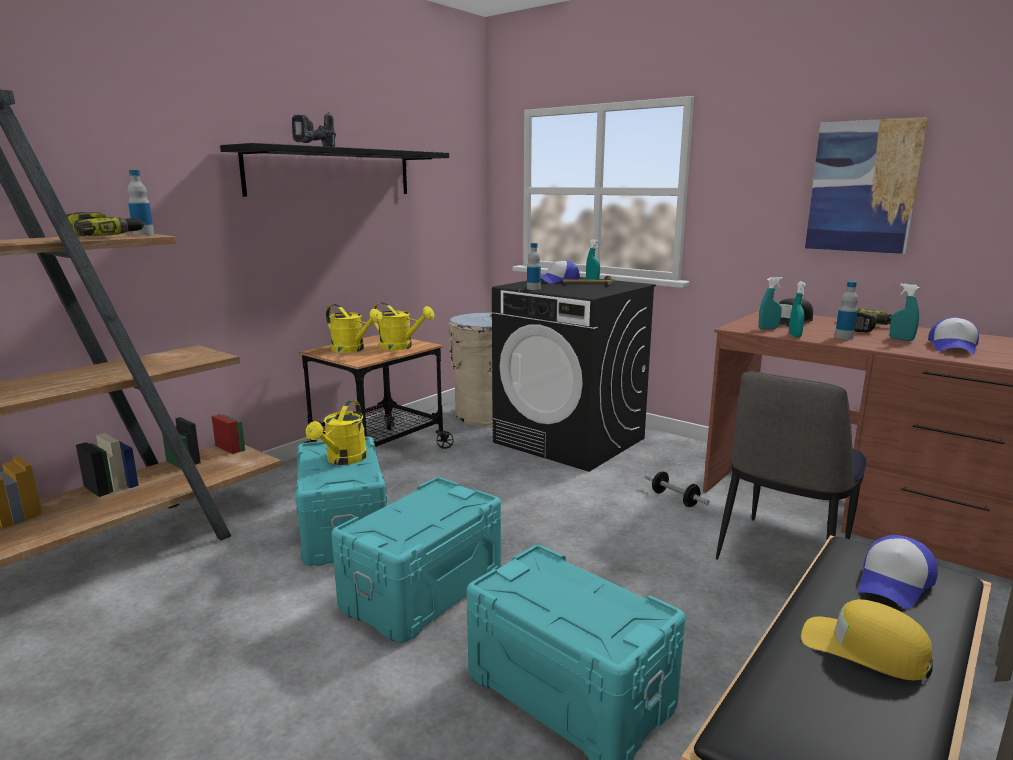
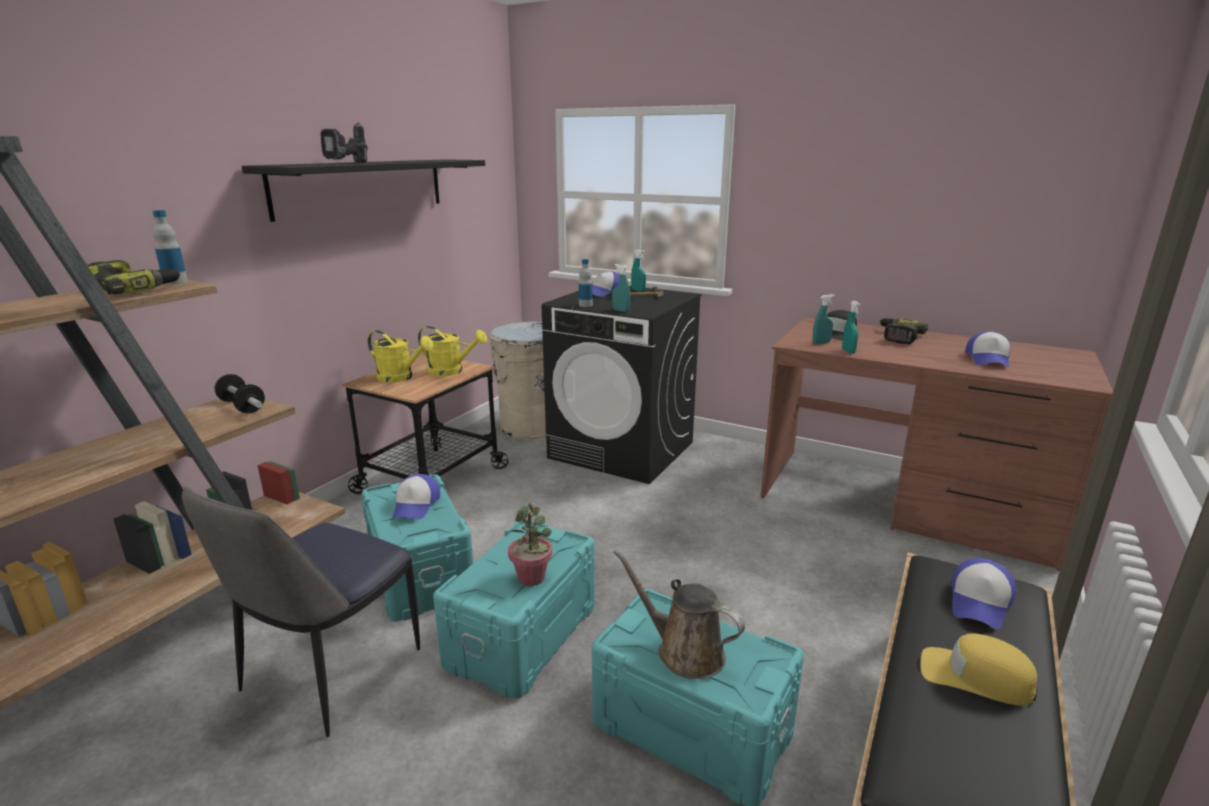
camera: 10 degrees left, 5 degrees up
(343, 460) = (416, 505): yellow watering can -> cap
(429, 526) = (531, 577): none -> potted plant
(558, 601) = (684, 651): none -> brown watering can
(674, 499) = (737, 508): dumbbell -> dumbbell (242, 406)
(782, 555) = (845, 559): chair -> chair (329, 673)
(844, 337) = (891, 351): bottle -> none
(863, 187) = (900, 202): picture -> none
(901, 339) = (941, 351): turquoise spray bottle -> turquoise spray bottle (621, 311)

